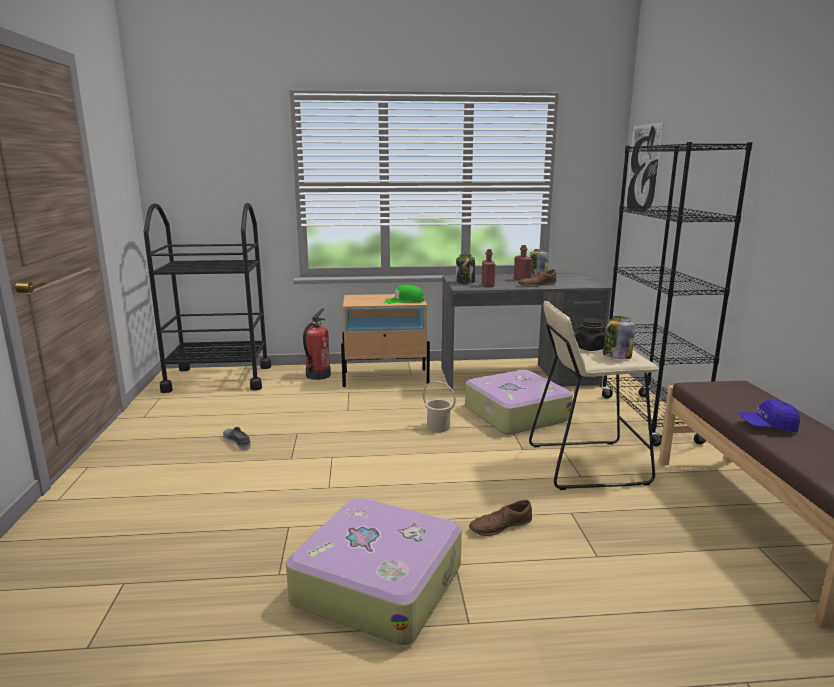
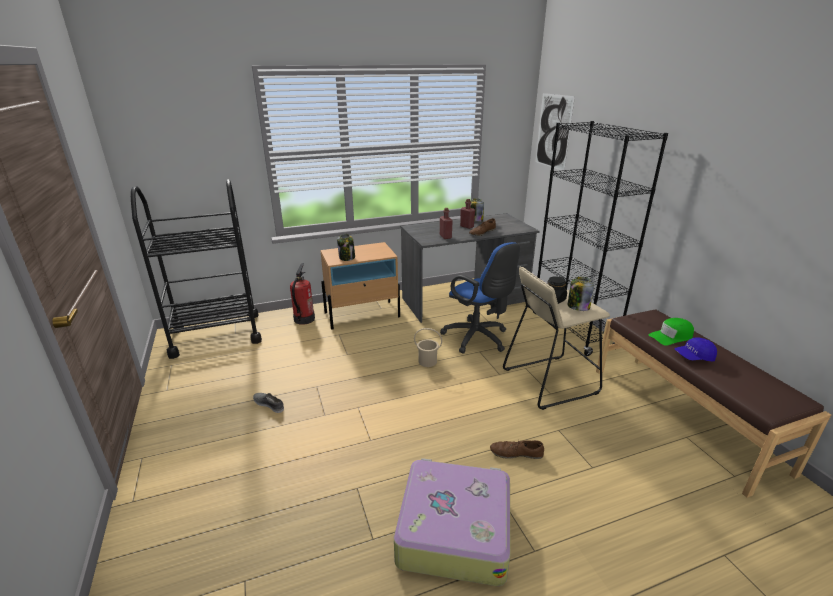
camera: 15 degrees left, 10 degrees up
(404, 301) = (376, 254): green cap -> green cap (671, 336)
(465, 282) = (425, 234): jar -> jar (347, 258)
(500, 526) = (516, 453): brown shoe -> brown shoe turned 45 degrees clockwise
(515, 414) = (478, 339): suitcase -> blue office chair

